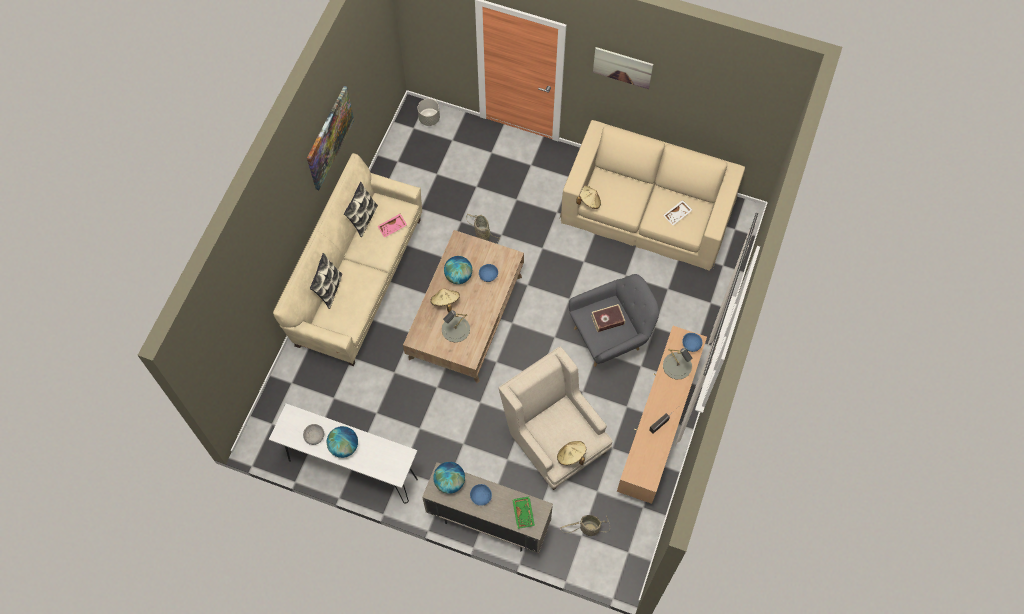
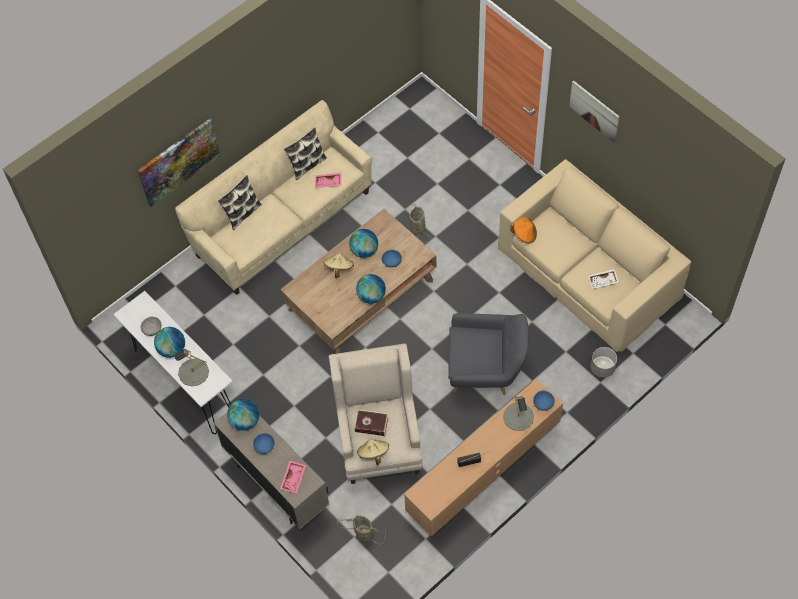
camera: 30 degrees right, 5 degrees down
(329, 137) = (294, 71): picture -> picture (179, 161)
(429, 118) = (429, 106): grey planter -> grey planter (602, 368)
(455, 329) = (334, 296): grey table lamp -> grey table lamp (193, 372)
(488, 315) = (371, 296): none -> globe
(524, 513) = (294, 478): green tray -> pink tray
(588, 201) = (524, 234): beige hat -> orange hat
(607, 320) = (479, 348): book -> book (371, 425)

